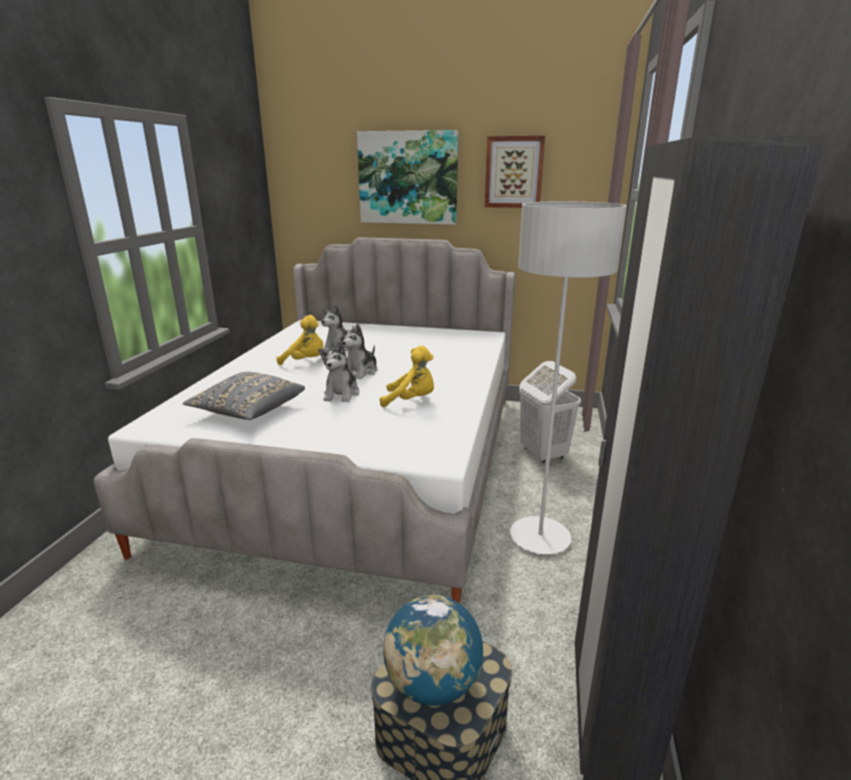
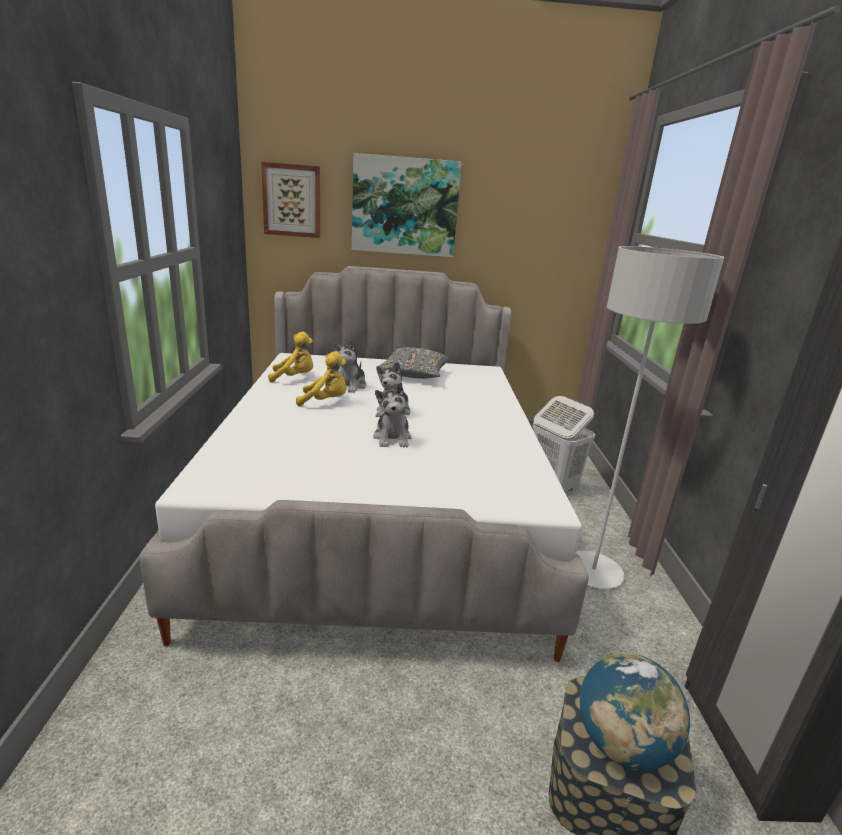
camera: 15 degrees left, 0 degrees up
(248, 411) = (305, 463): grey pillow -> grey pillow (413, 375)
(411, 401) = (469, 443): yellow plush toy -> yellow plush toy (294, 378)
(514, 172) = (513, 208): picture -> picture (292, 200)

